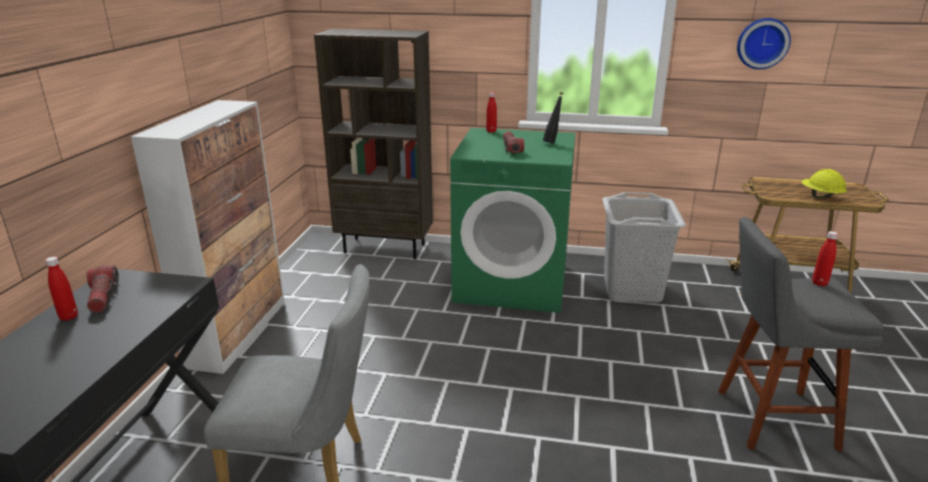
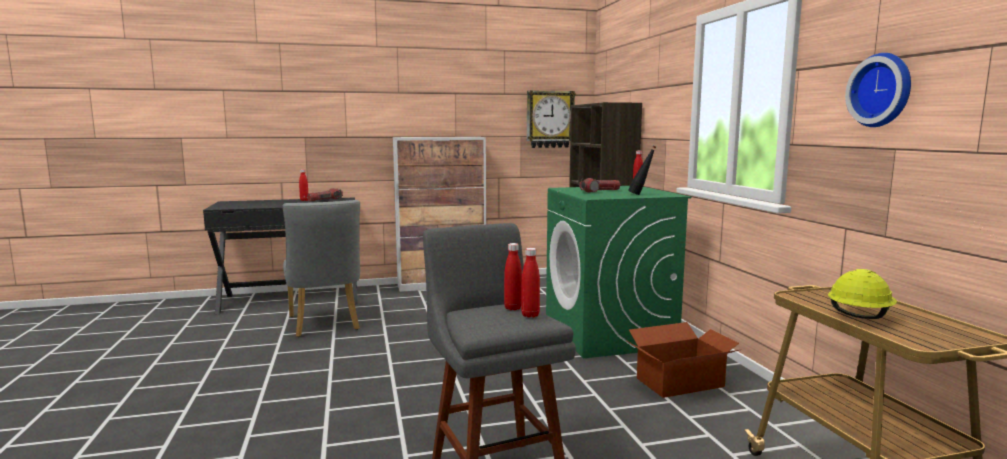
camera: 65 degrees right, 15 degrees down
(265, 54) = (549, 119): none -> wall clock
(632, 289) = (681, 383): grey laundry basket -> cardboard box
(798, 285) = (513, 308): none -> red bottle

